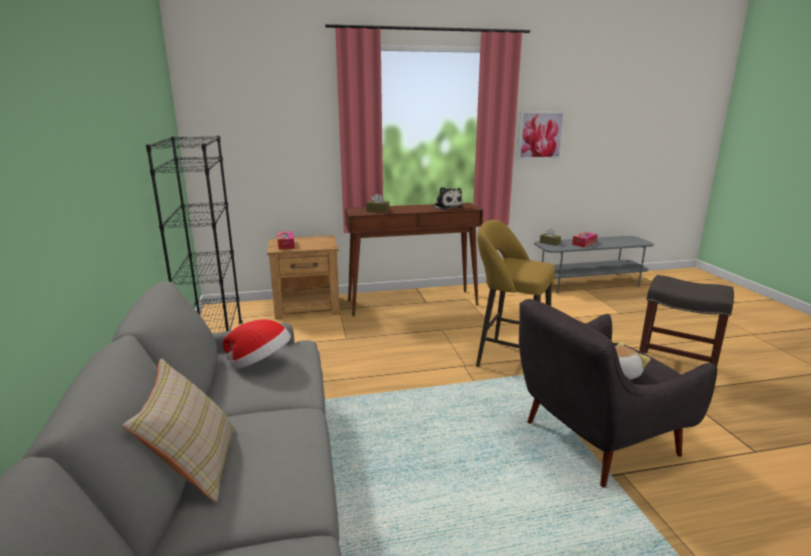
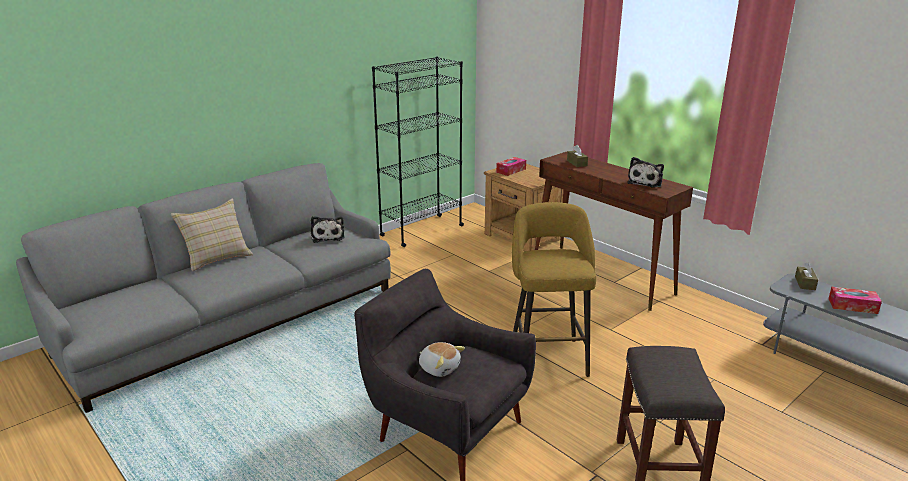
camera: 60 degrees right, 5 degrees up
(261, 363) = (328, 236): hat -> plush toy
(540, 135) = (831, 123): picture -> none

